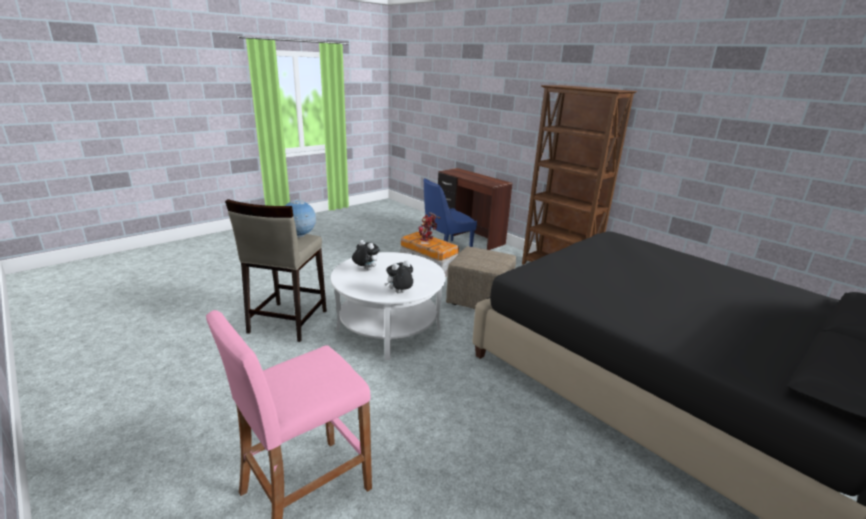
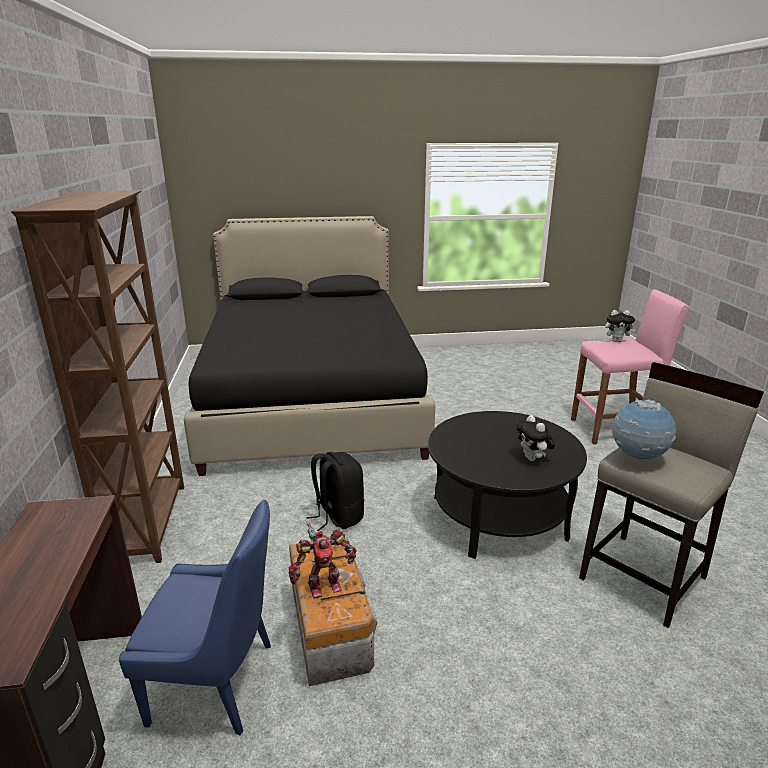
camera: 145 degrees left, 0 degrees up
(388, 328) = (499, 517): white coffee table -> black coffee table
(400, 293) = (509, 419): plush toy -> plush toy (617, 341)
(480, 300) = (337, 516): beige ottoman -> black backpack

